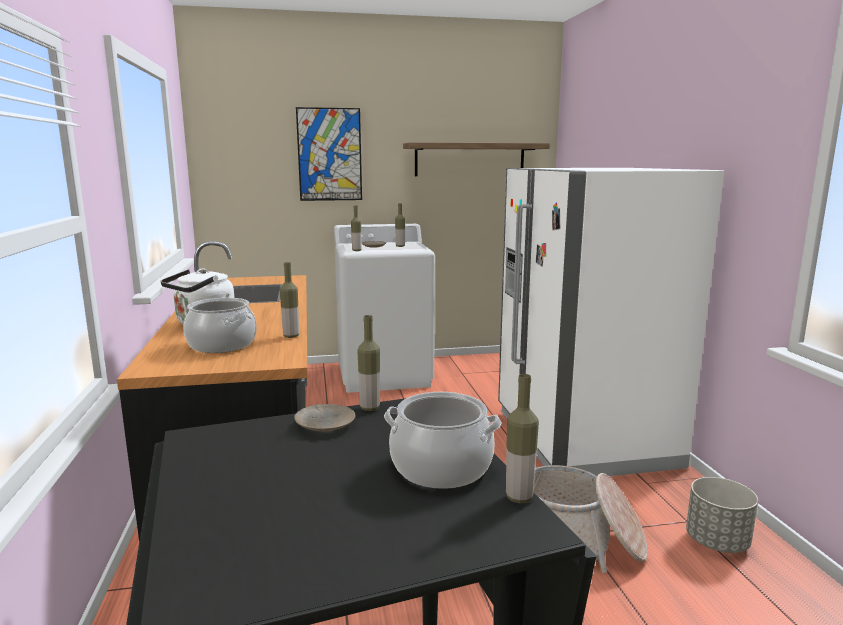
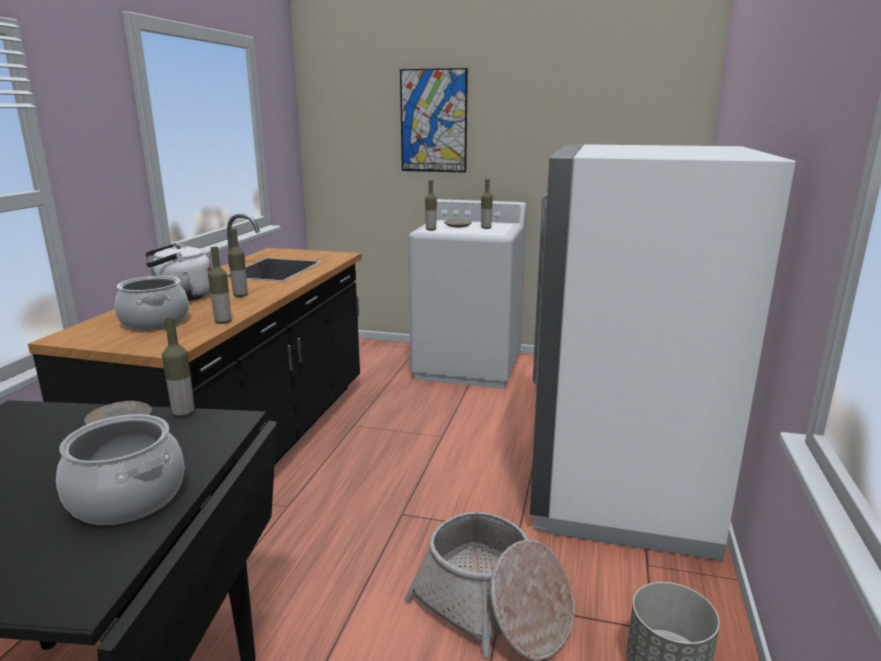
camera: 25 degrees right, 5 degrees up
(469, 160) = (595, 128): shelf -> none
(519, 497) = (129, 555): bottle -> bottle (240, 295)

